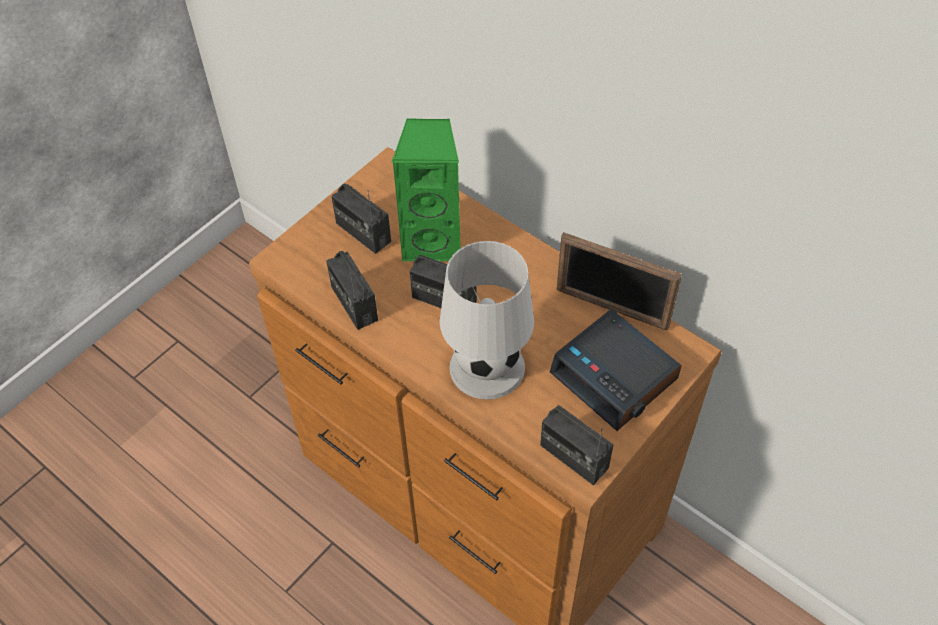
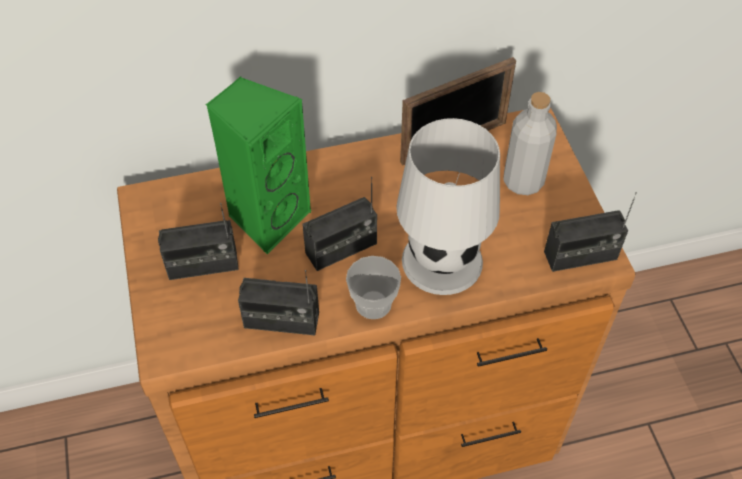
camera: 55 degrees left, 0 degrees up
(411, 347) = (373, 304): none -> cup
(615, 376) = (523, 181): alarm clock -> grey bottle

